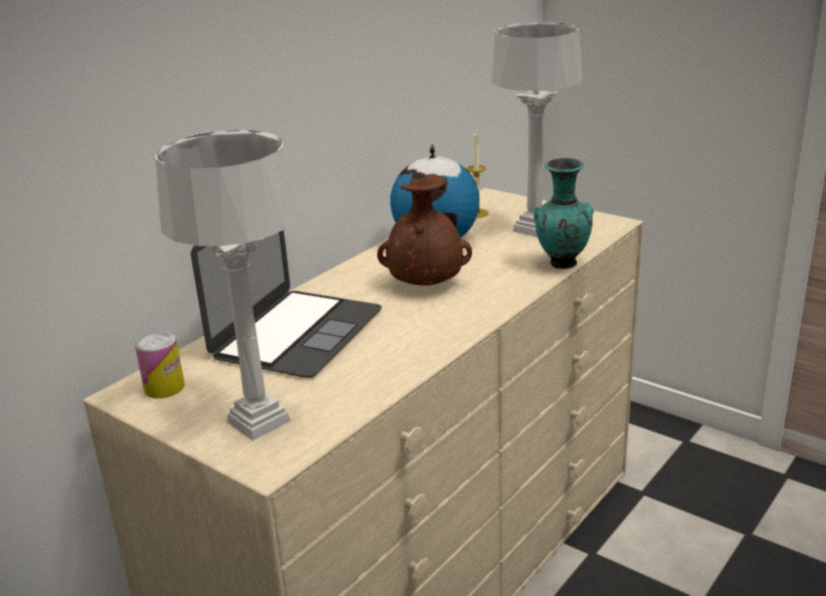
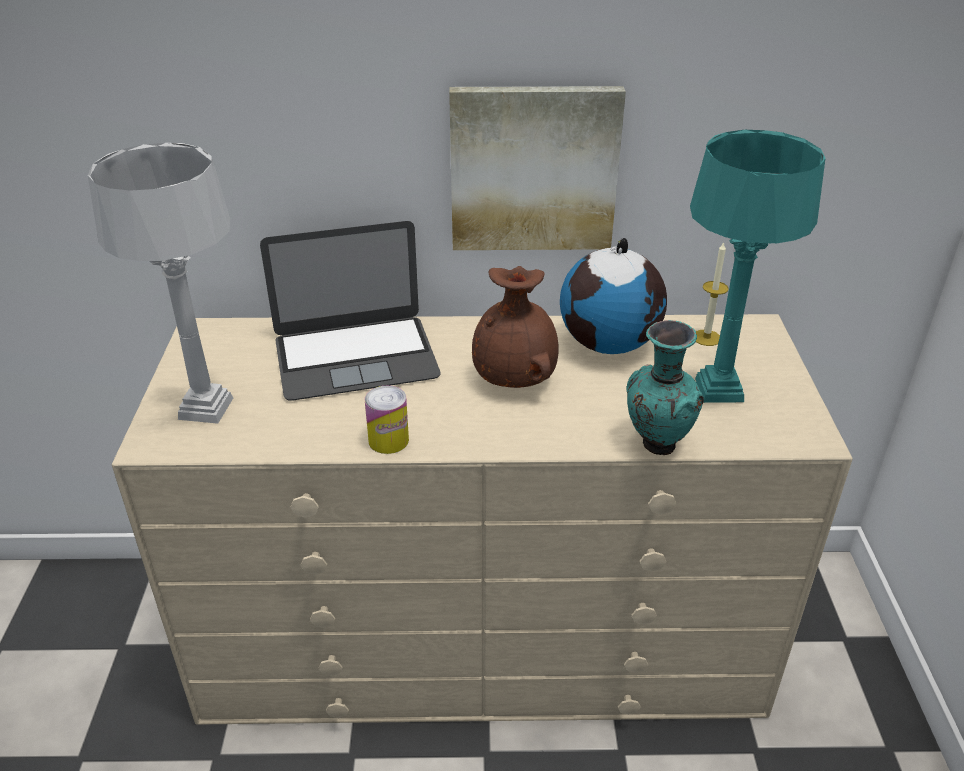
camera: 50 degrees right, 10 degrees up
(164, 387) = (221, 341): can -> can (388, 440)
(337, 119) = (533, 168): none -> picture
(534, 229) = (718, 390): grey table lamp -> turquoise table lamp

